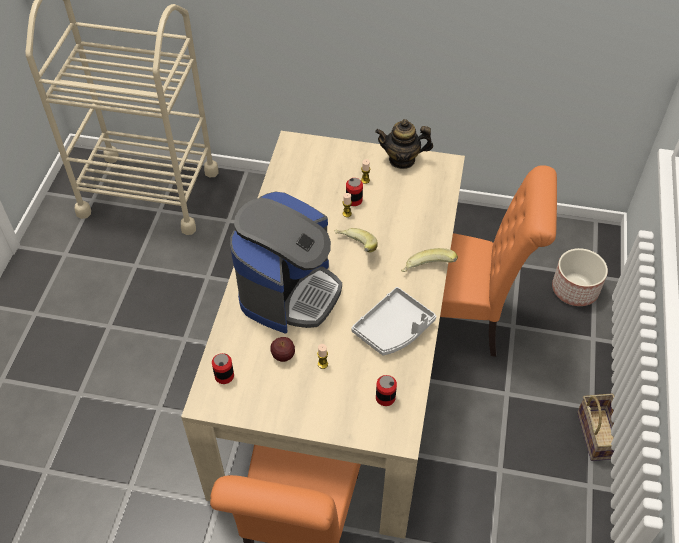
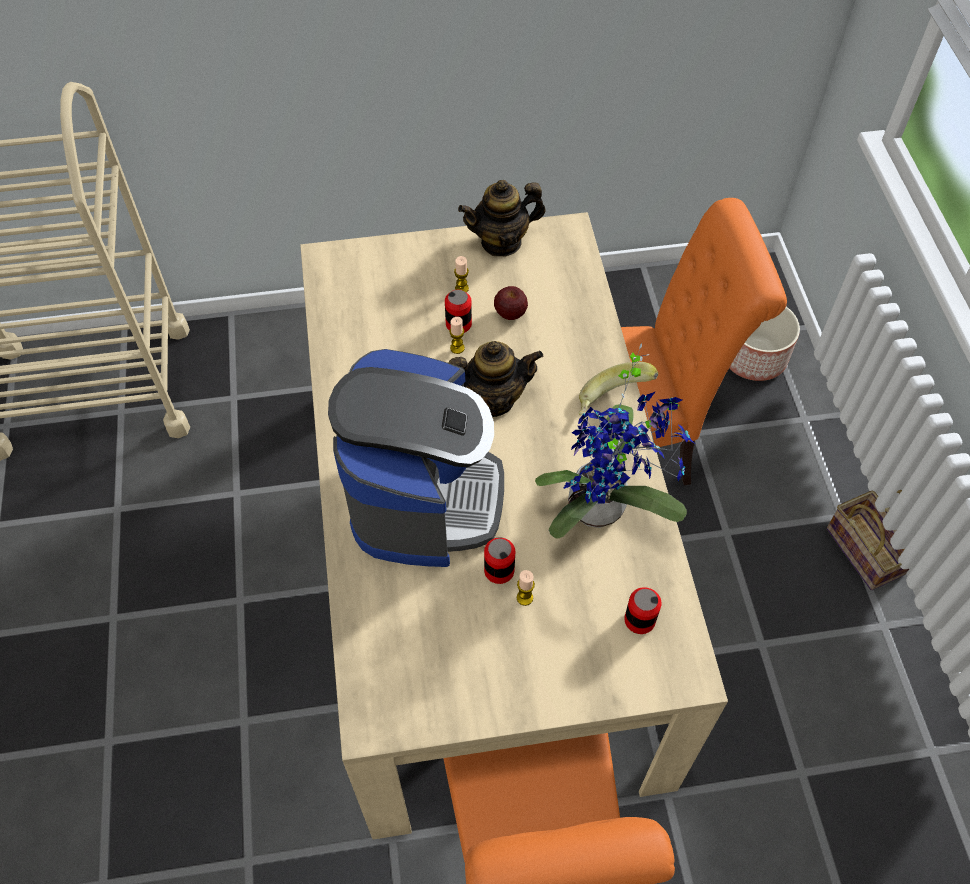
camera: 20 degrees left, 5 degrees up
(224, 376) = (382, 668): can -> can (499, 570)
(283, 356) = (459, 604): apple -> apple (510, 314)
(354, 248) = (492, 399): banana -> teapot
(394, 329) = (604, 507): grey tray -> potted plant

